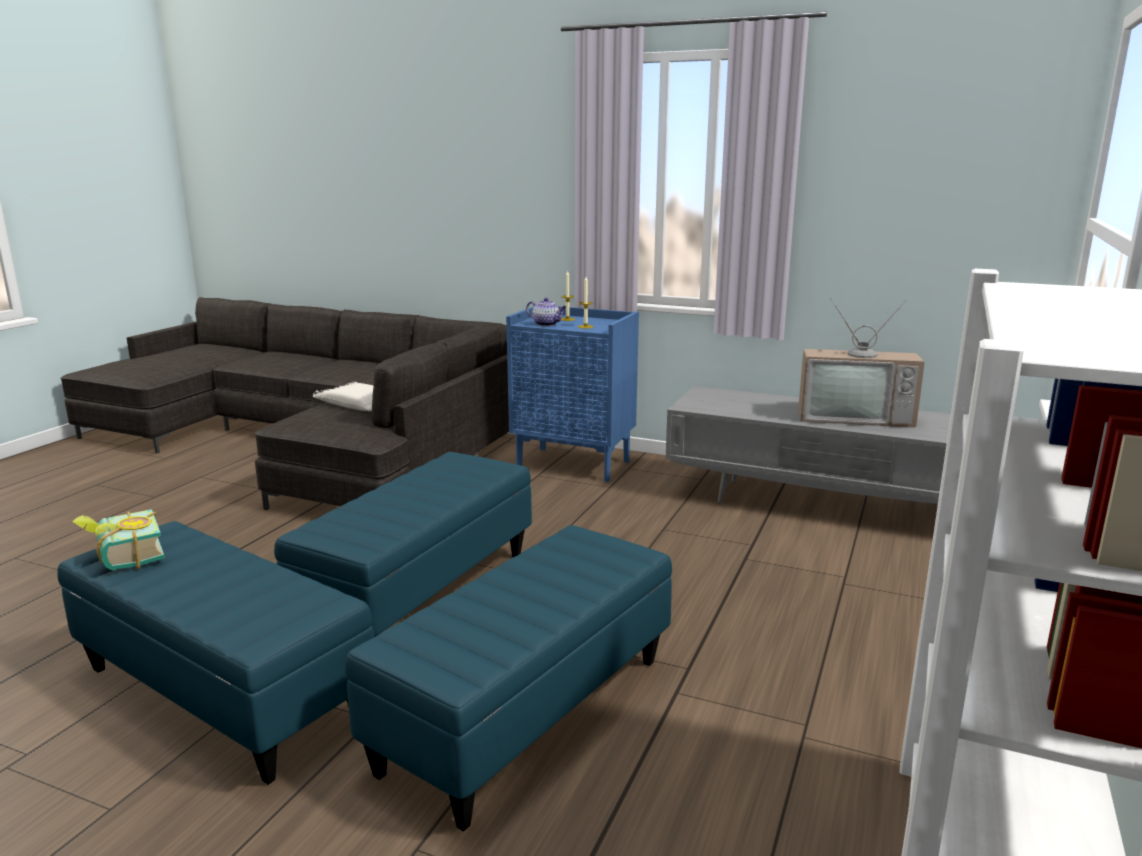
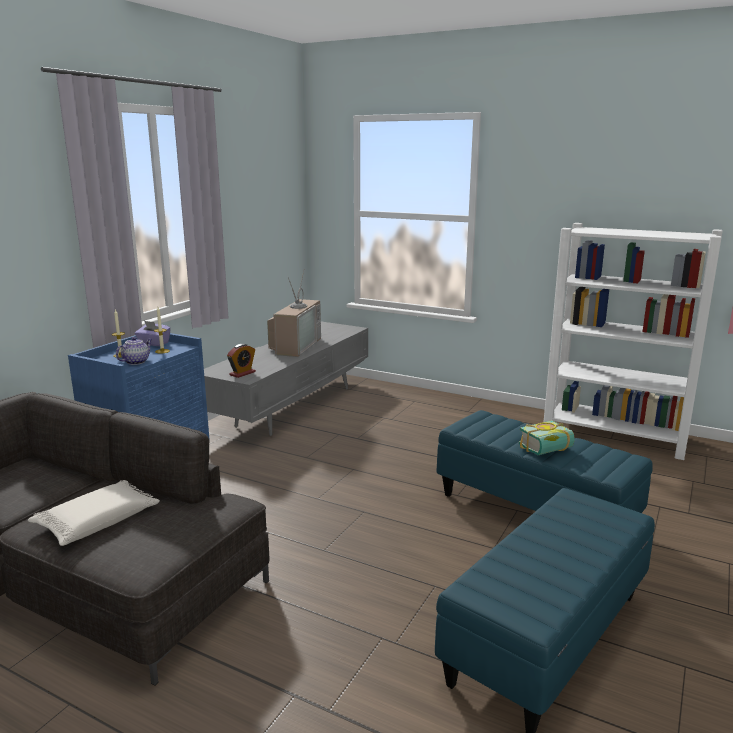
camera: 85 degrees left, 0 degrees up
(123, 558) = (535, 600): book -> book (548, 451)
(421, 595) = (394, 553): blue ottoman -> none
(612, 322) = (153, 343): none -> purple tissue box
(706, 403) = (242, 373): none -> alarm clock

